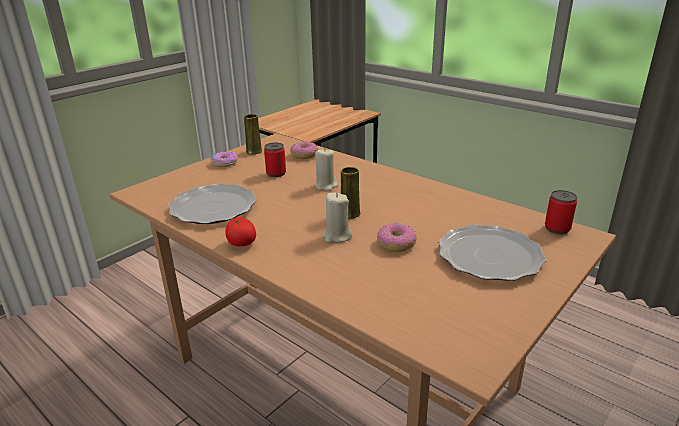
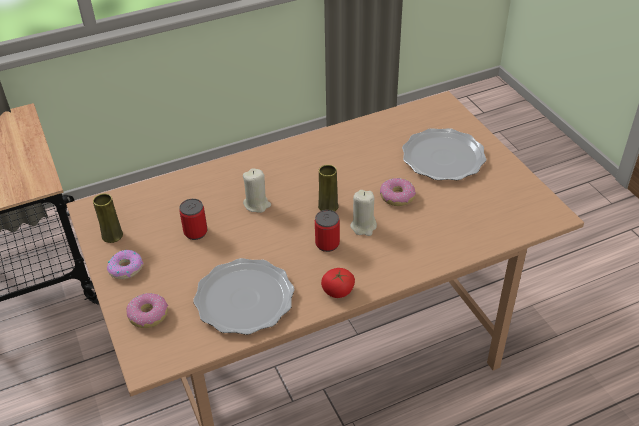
camera: 65 degrees left, 15 degrees up
(304, 155) = (163, 198): donut -> donut (148, 315)
(557, 228) = (425, 110): can -> can (327, 244)

